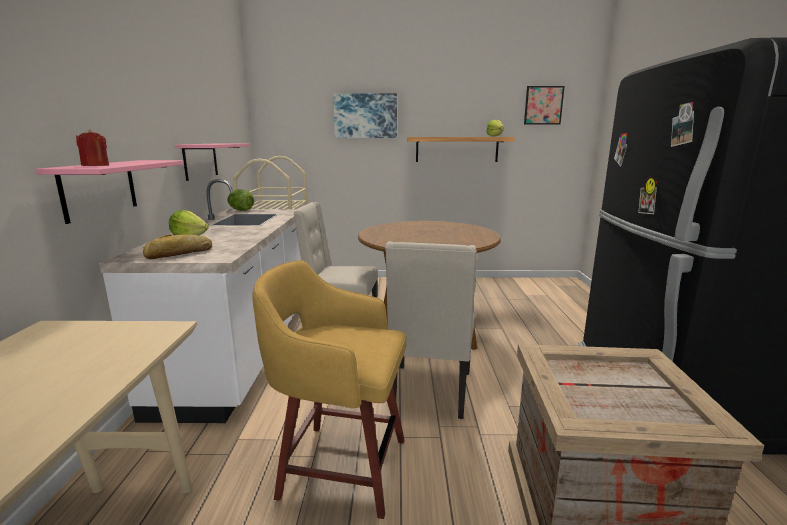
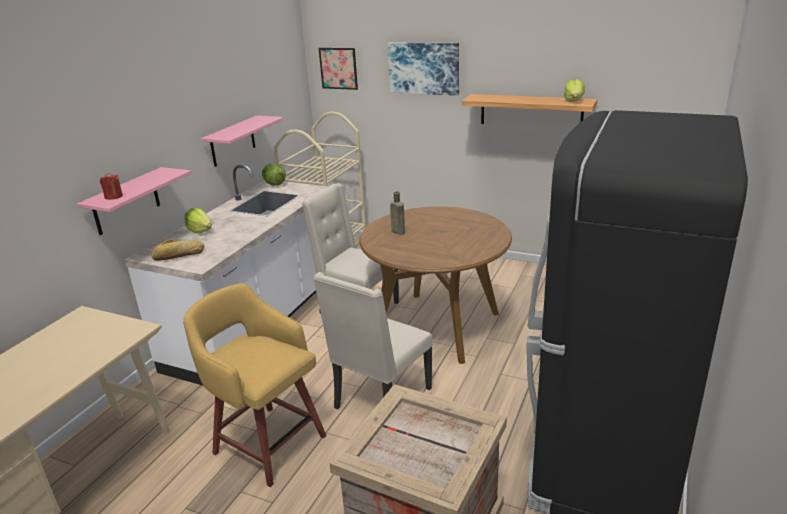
camera: 25 degrees right, 10 degrees up
(393, 234) = (397, 231): none -> brown bottle
(543, 105) = (647, 60): picture -> picture (338, 68)

